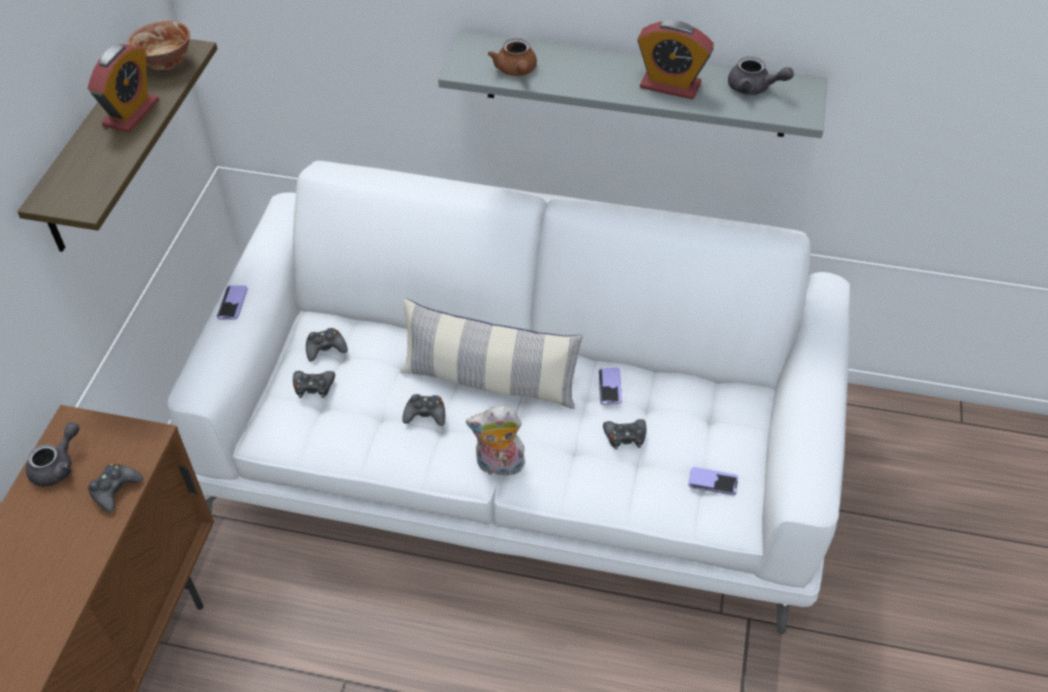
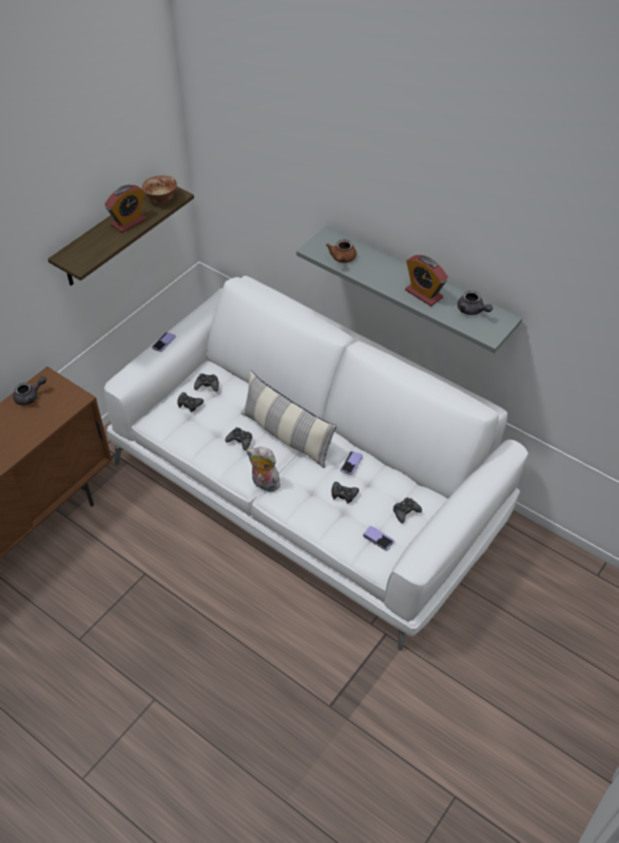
camera: 25 degrees right, 0 degrees up
(115, 490) = (50, 418): black game controller -> black game controller (405, 512)

